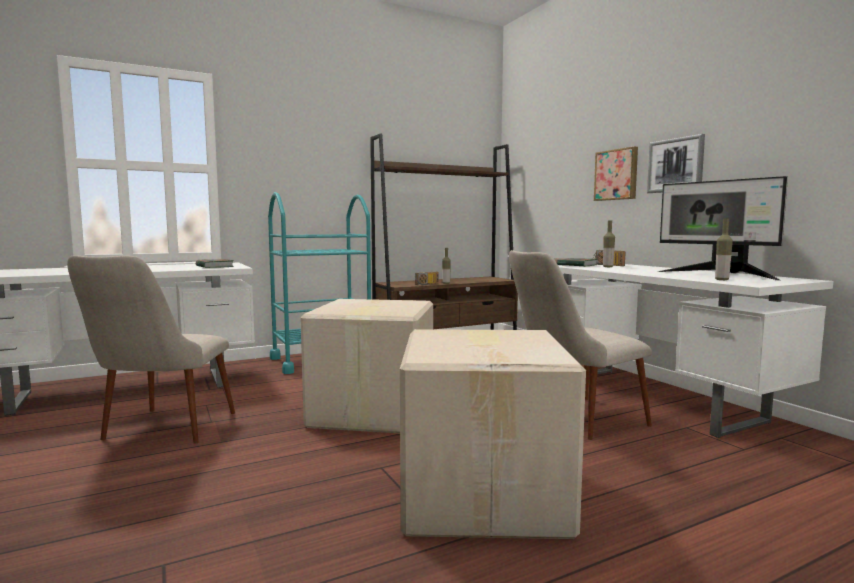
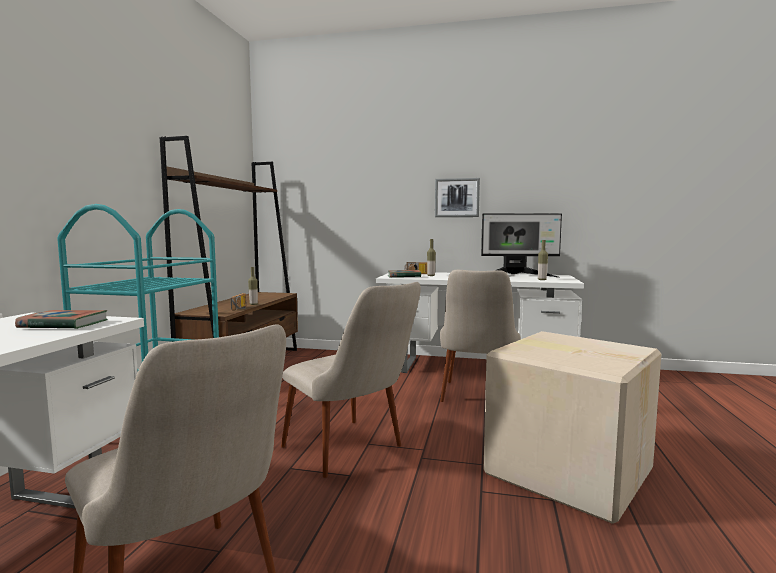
camera: 50 degrees left, 0 degrees up
(371, 412) = (353, 453): cardboard box -> beige chair
(617, 175) = (402, 201): picture -> none

